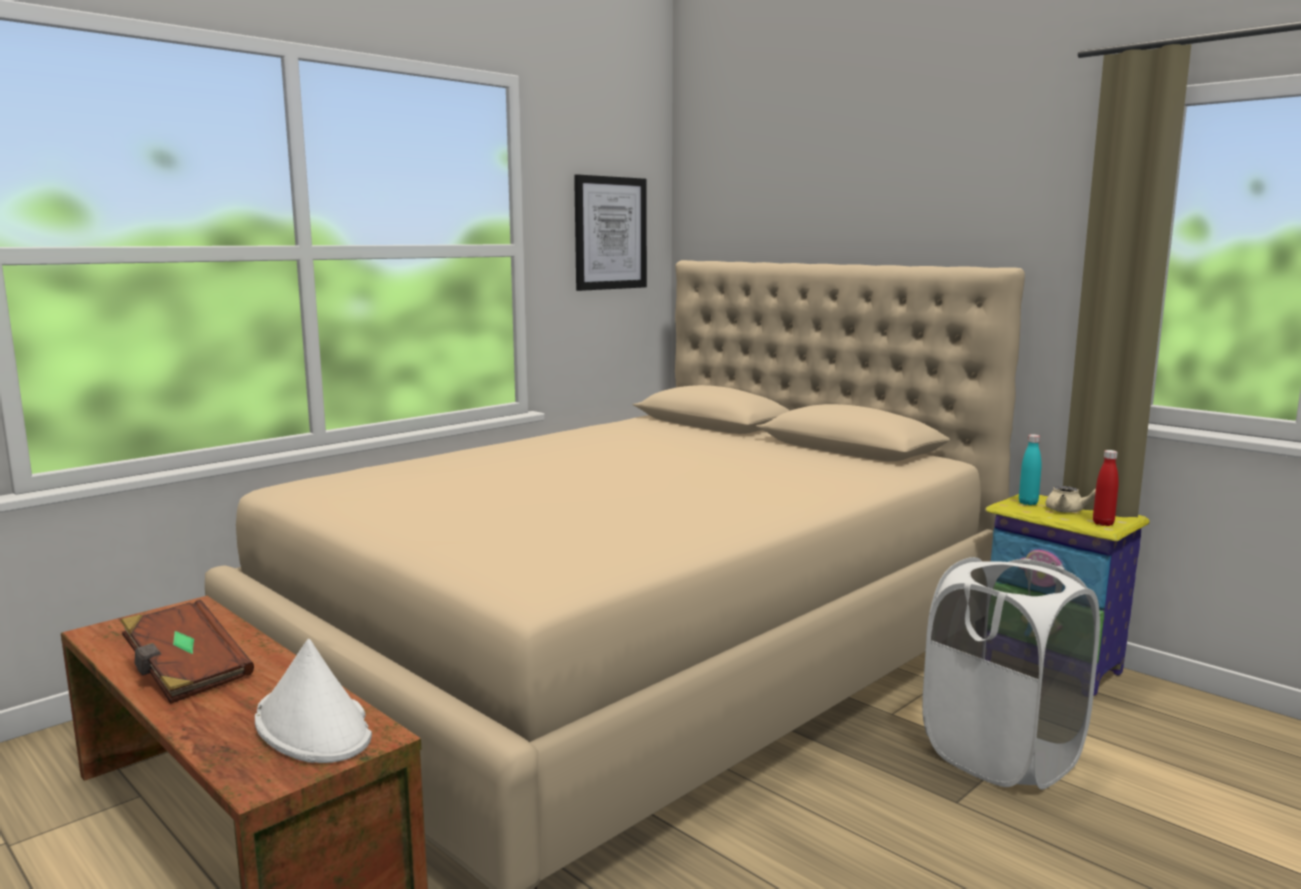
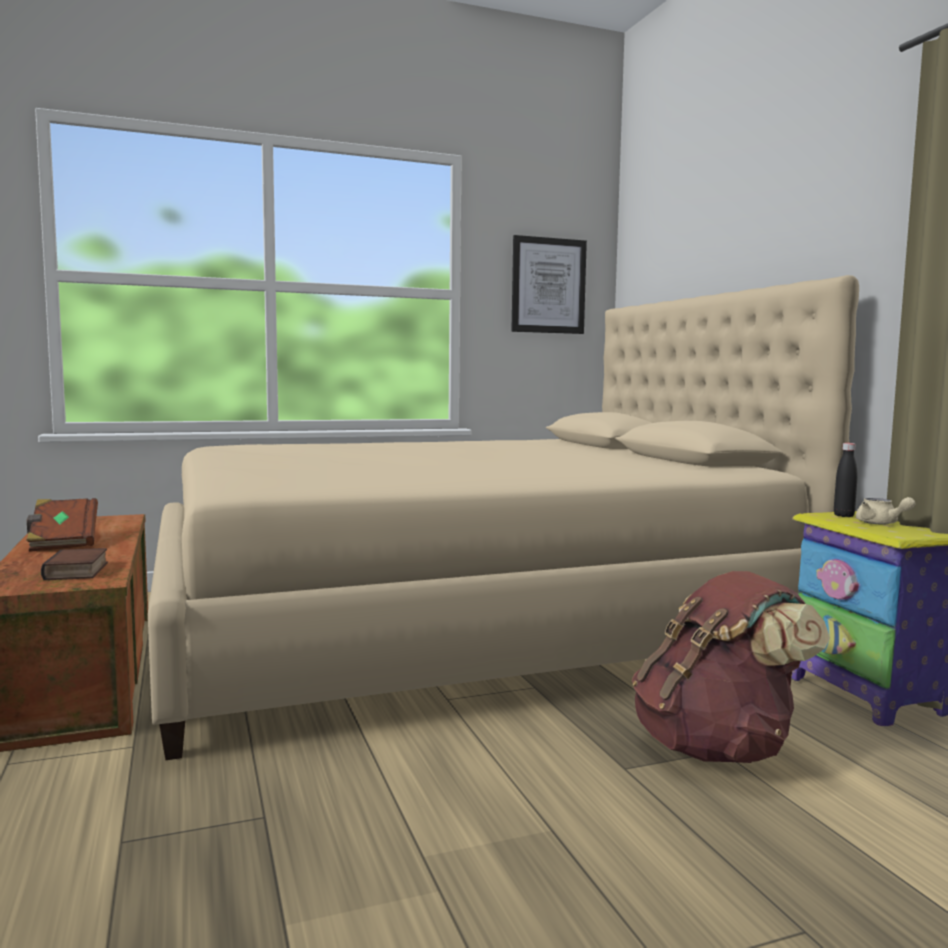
camera: 25 degrees right, 5 degrees down
(313, 726) = (78, 571): white hat -> book
(1002, 756) = (718, 748): white laundry basket -> brown backpack
(1028, 503) = (843, 515): turquoise bottle -> black bottle
(1103, 523) = (900, 533): red bottle -> none

